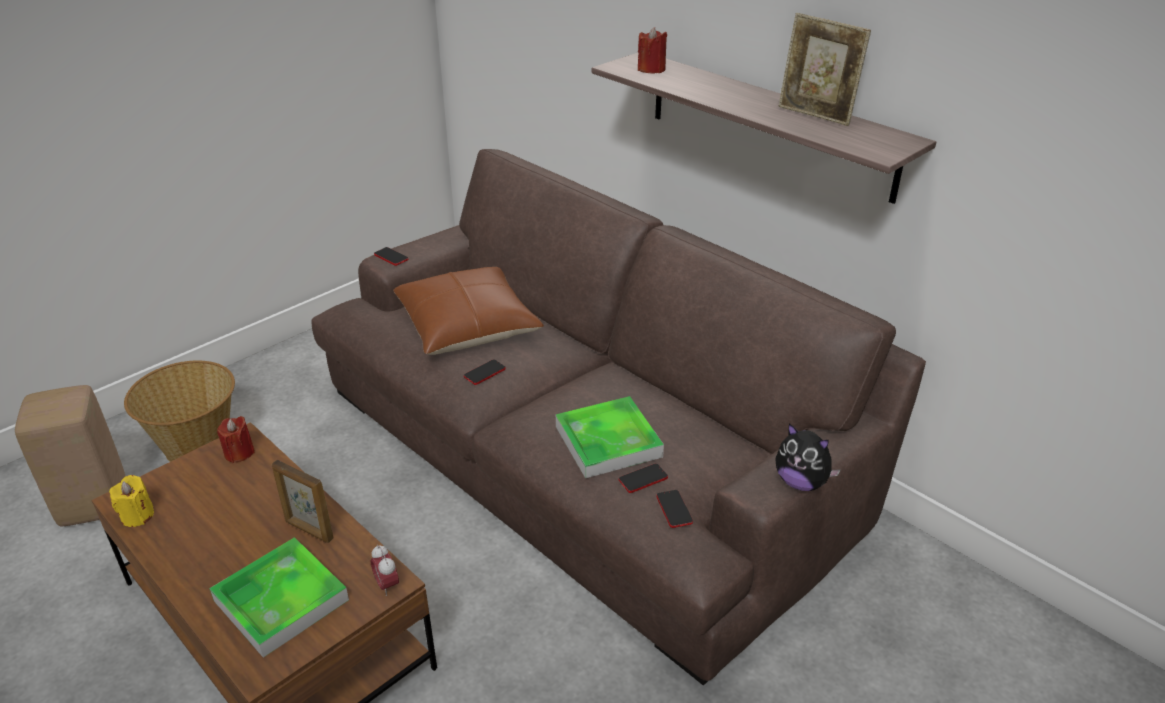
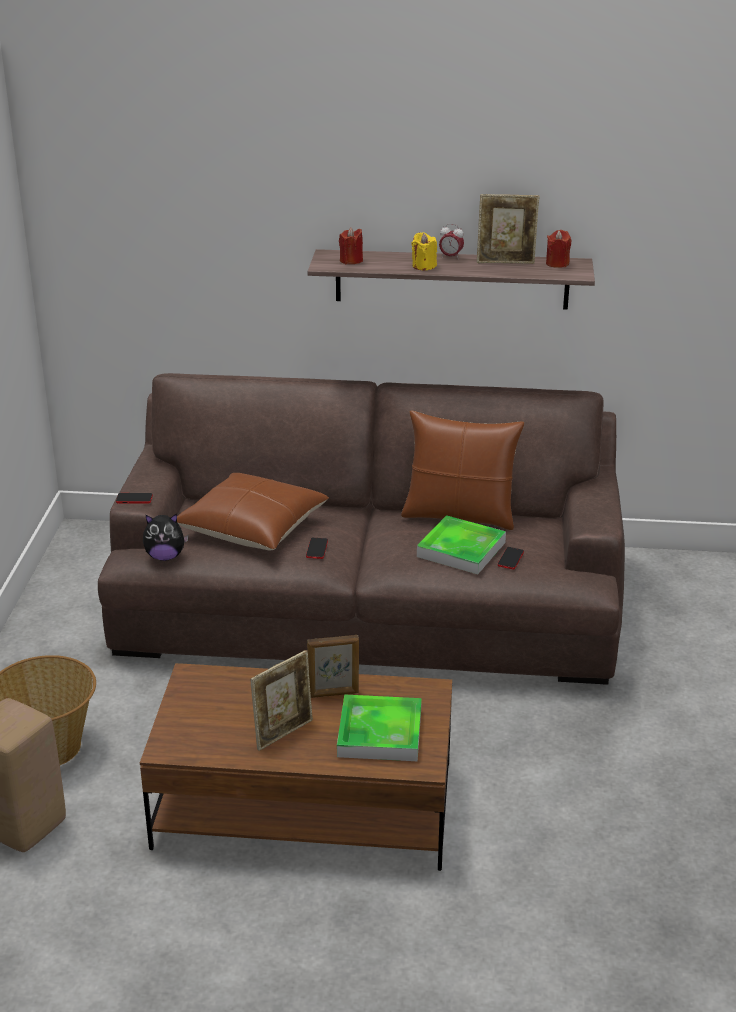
camera: 40 degrees left, 5 degrees down
(137, 516) = (195, 750): yellow candle -> yellow candle (424, 266)
(216, 544) = (283, 733): none -> picture frame
(239, 453) = (203, 682): red candle -> red candle (557, 263)
(387, 585) = (431, 691): alarm clock -> alarm clock (450, 257)
(666, 403) = (459, 515): none -> brown pillow
(674, 509) = (548, 566): phone -> none
(801, 482) = (610, 512): plush toy -> plush toy (165, 556)

